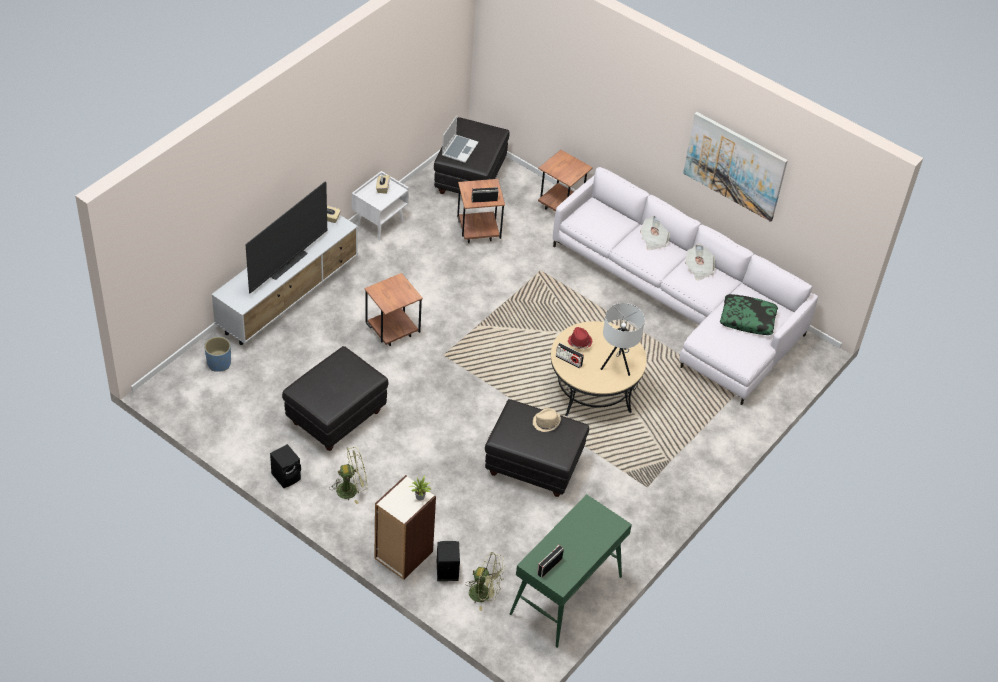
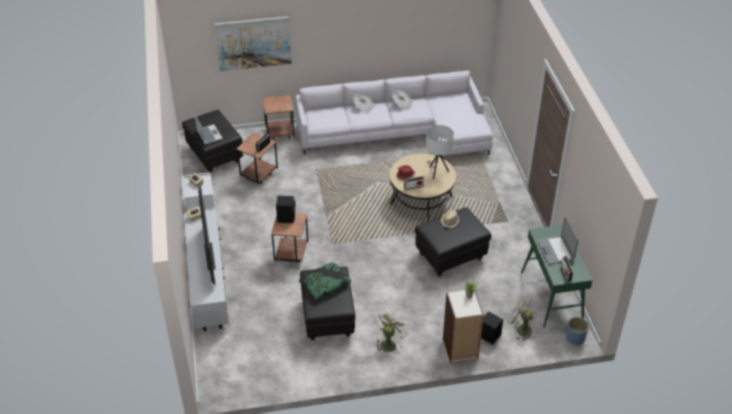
camera: 45 degrees left, 5 degrees down
(219, 363) = (225, 347): blue planter -> blue planter (575, 338)
(287, 476) = (349, 367): black speaker -> black speaker (286, 217)
(484, 594) = (520, 330): green fan -> green fan turned 120 degrees counterclockwise
(577, 537) = (555, 250): none -> laptop
(734, 166) = (393, 29): picture -> picture (253, 43)
(747, 319) = (454, 109): pillow -> pillow (325, 284)

